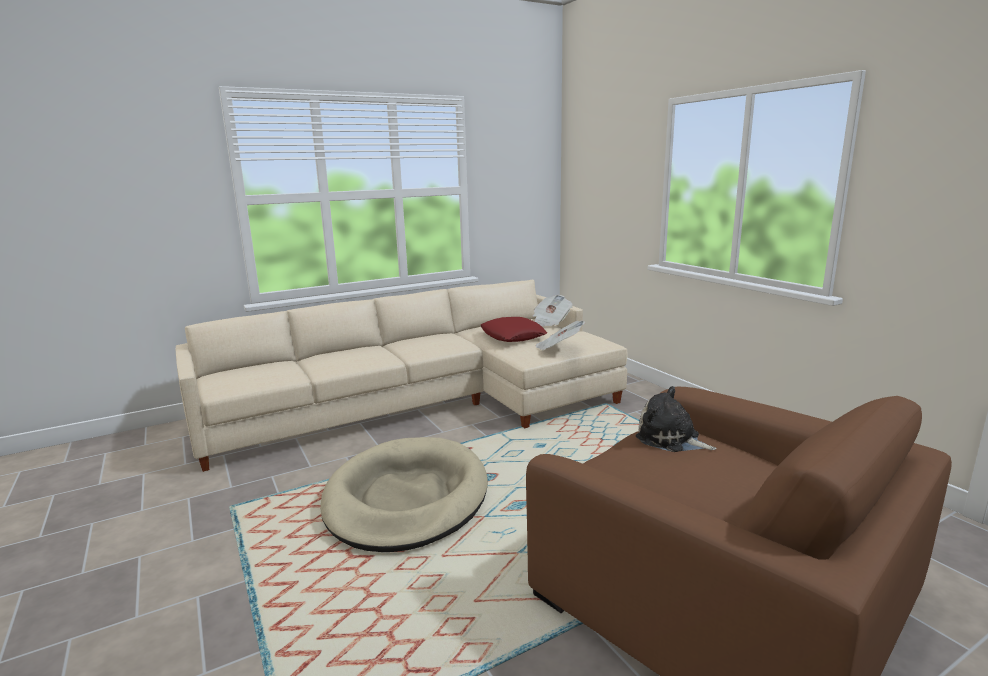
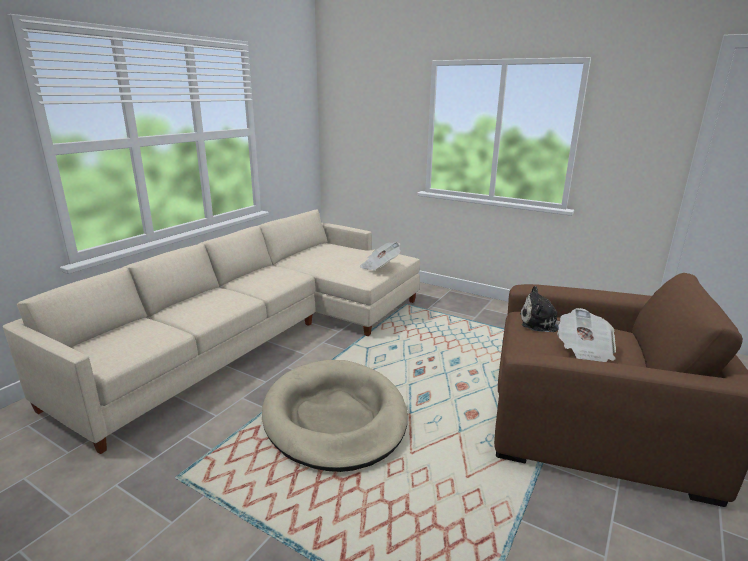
camera: 30 degrees left, 5 degrees up
(513, 336) = (331, 261): red pillow -> none
(550, 322) = (345, 245): newspaper -> newspaper (584, 351)

